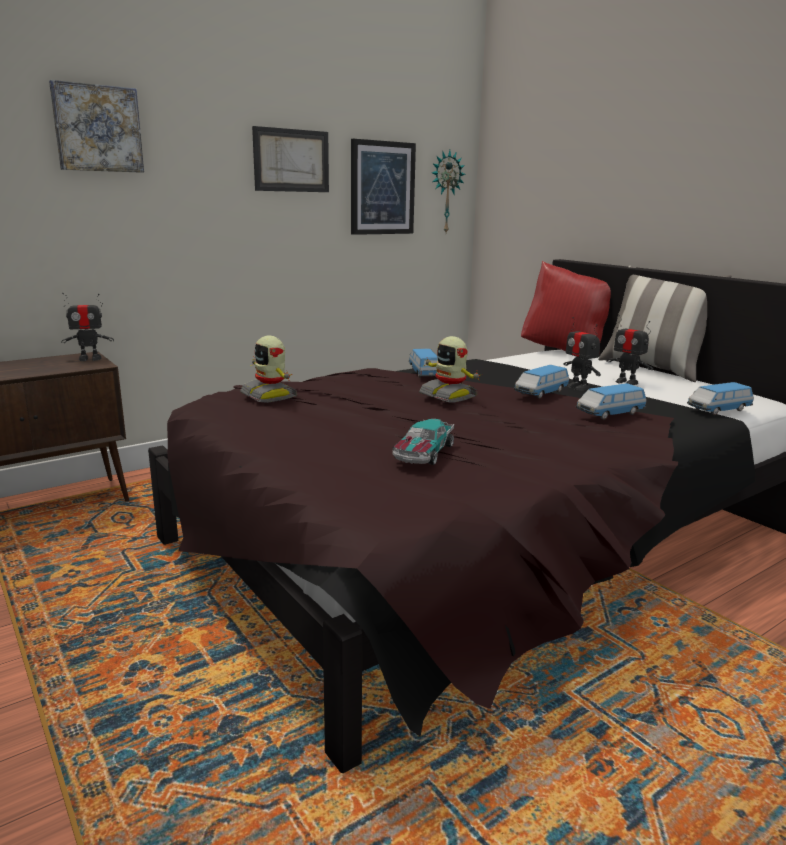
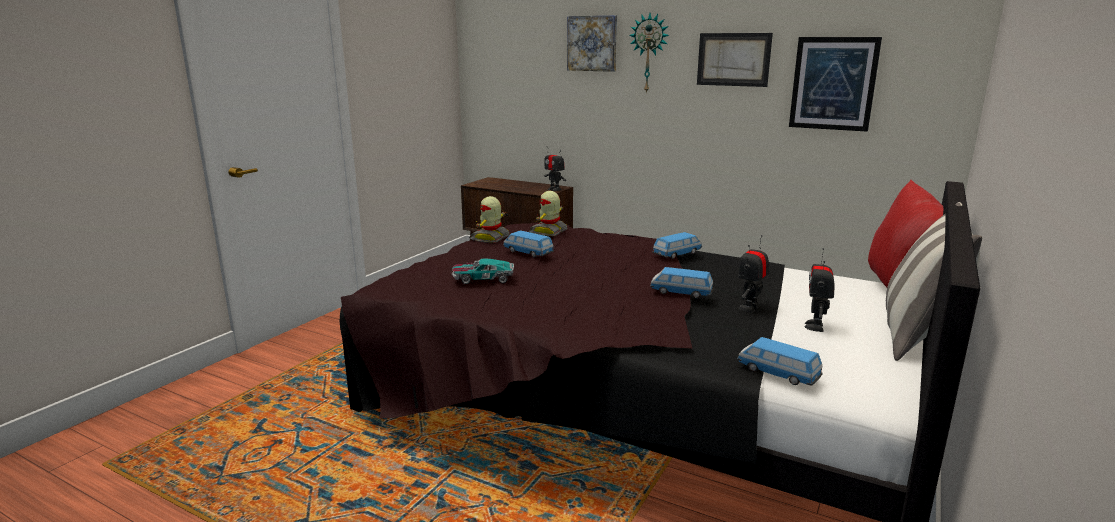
camera: 65 degrees right, 0 degrees up
(445, 192) = (927, 89): wall clock -> wall clock (649, 53)
(449, 395) = (616, 267): toy robot -> toy robot (490, 238)
(610, 414) = (650, 319): toy car -> toy car (528, 253)

